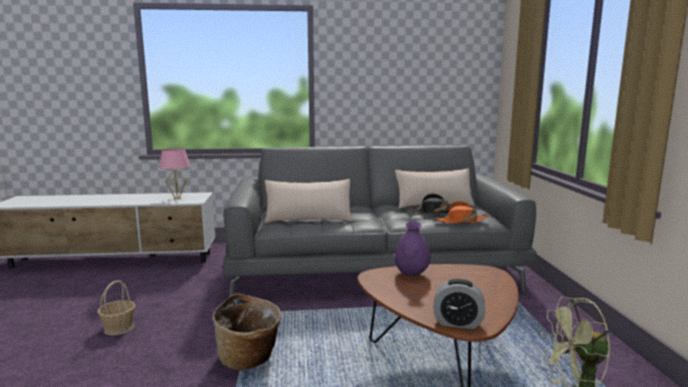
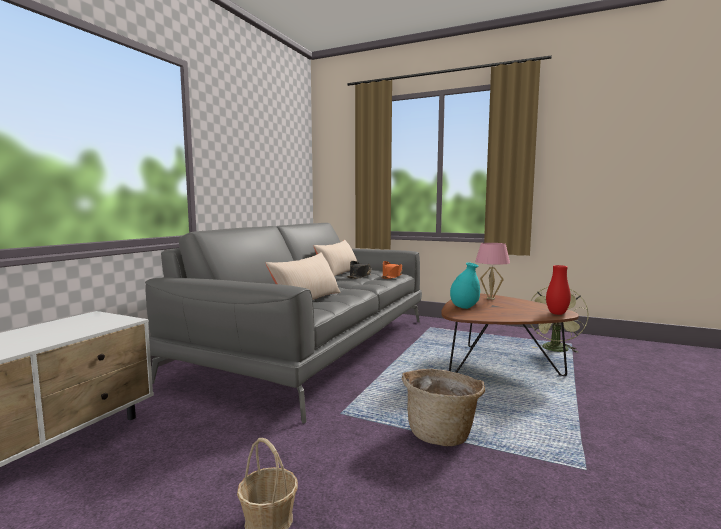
camera: 60 degrees left, 5 degrees down
(177, 198) = (76, 327): pink table lamp -> pink table lamp (490, 298)
(411, 274) = (464, 307): purple vase -> turquoise vase
(458, 323) = (557, 313): alarm clock -> red vase

